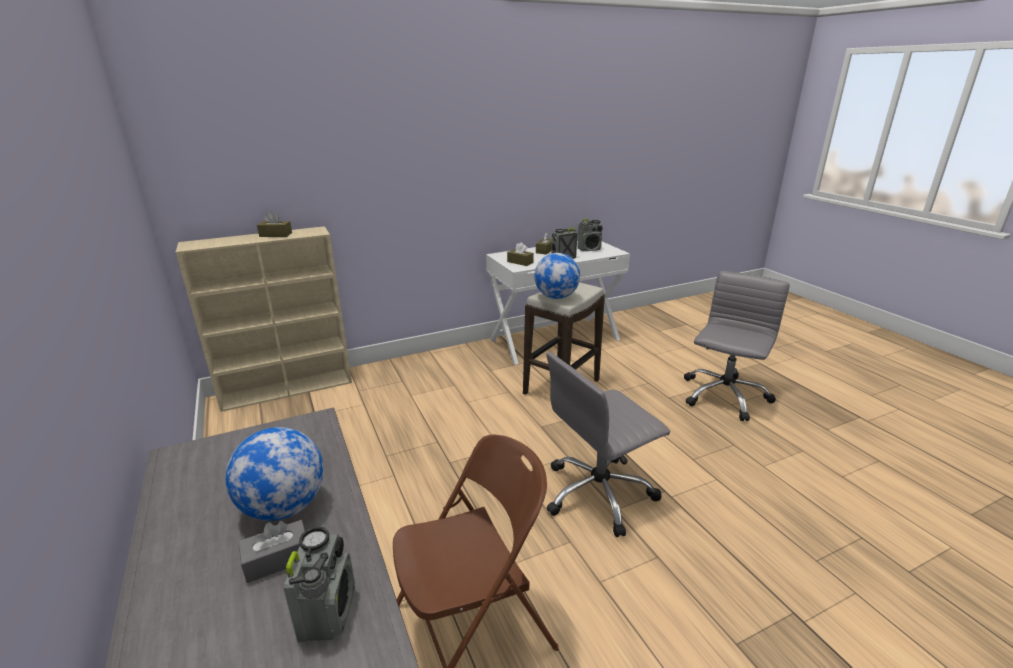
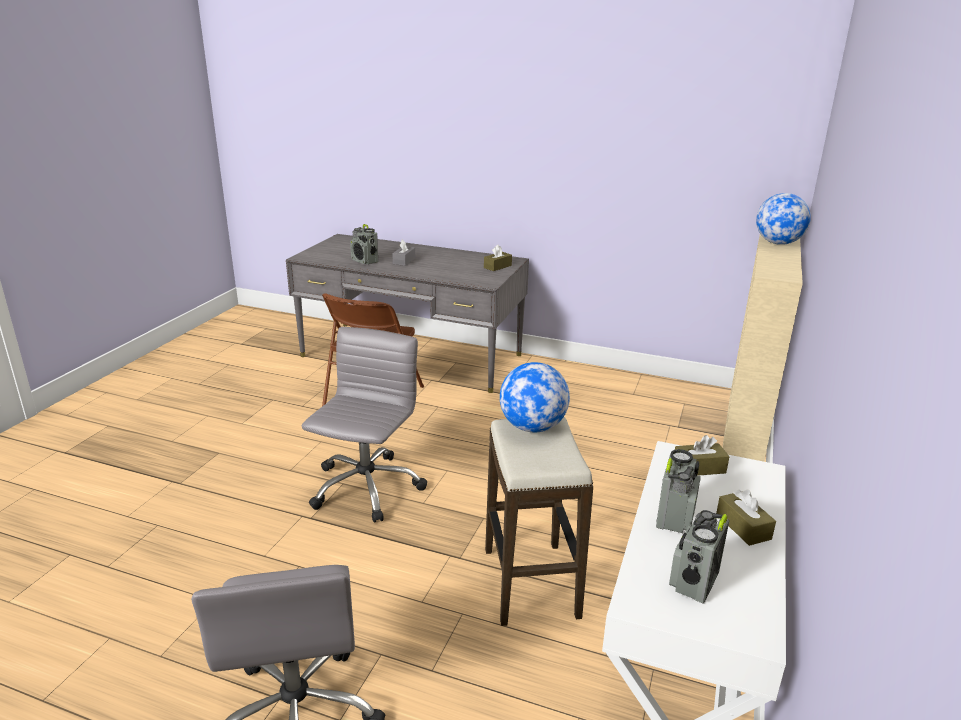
camera: 135 degrees right, 0 degrees up
(275, 235) = (781, 262): brown tissue box -> brown tissue box (497, 266)
(284, 507) = (431, 266): globe -> globe (778, 243)

